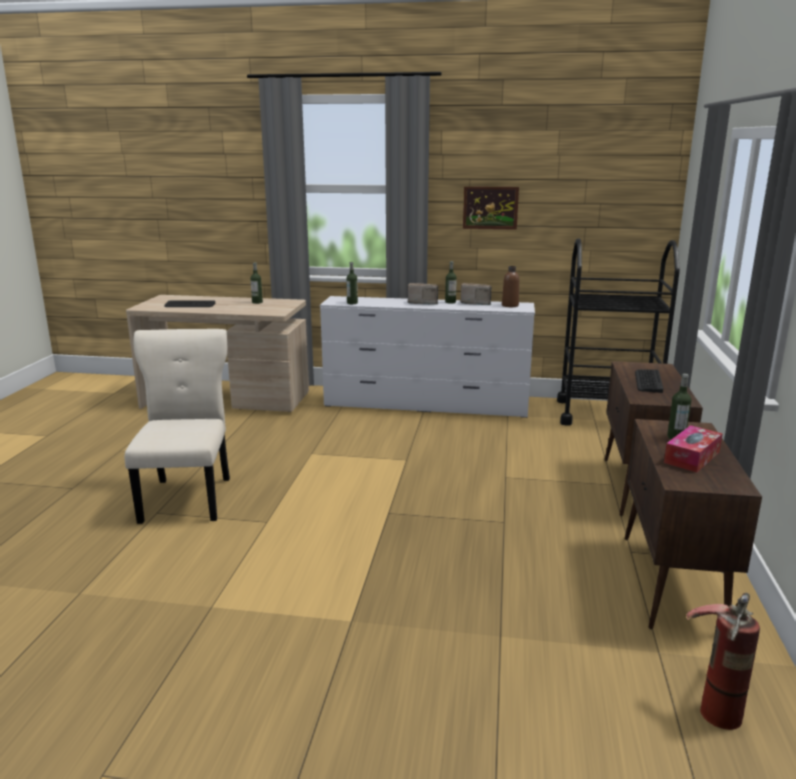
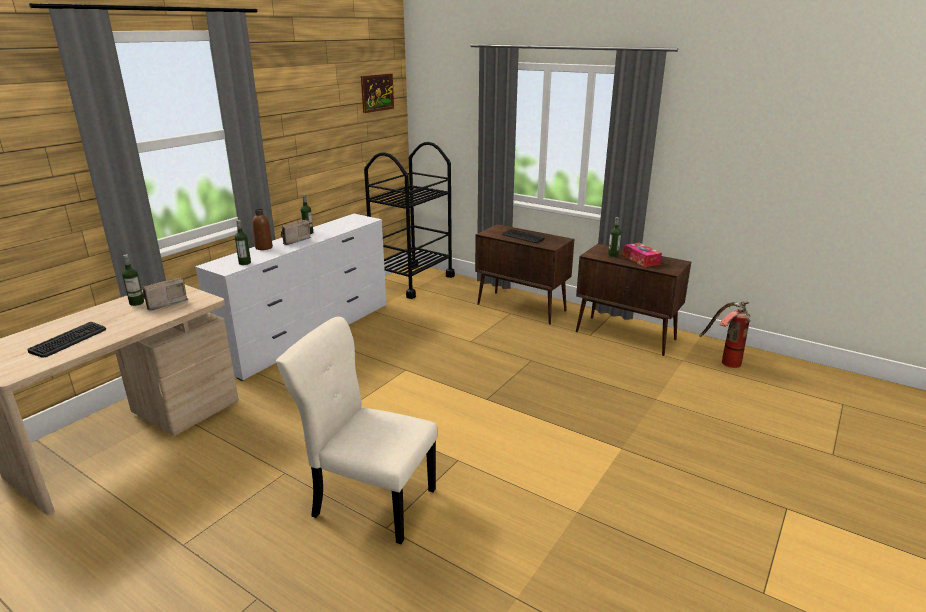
camera: 65 degrees left, 5 degrees up
(475, 303) = (326, 227): radio -> radio (164, 304)
(490, 207) = (301, 138): picture -> picture (377, 92)
(510, 305) = (351, 220): brown bottle -> brown bottle (264, 247)

